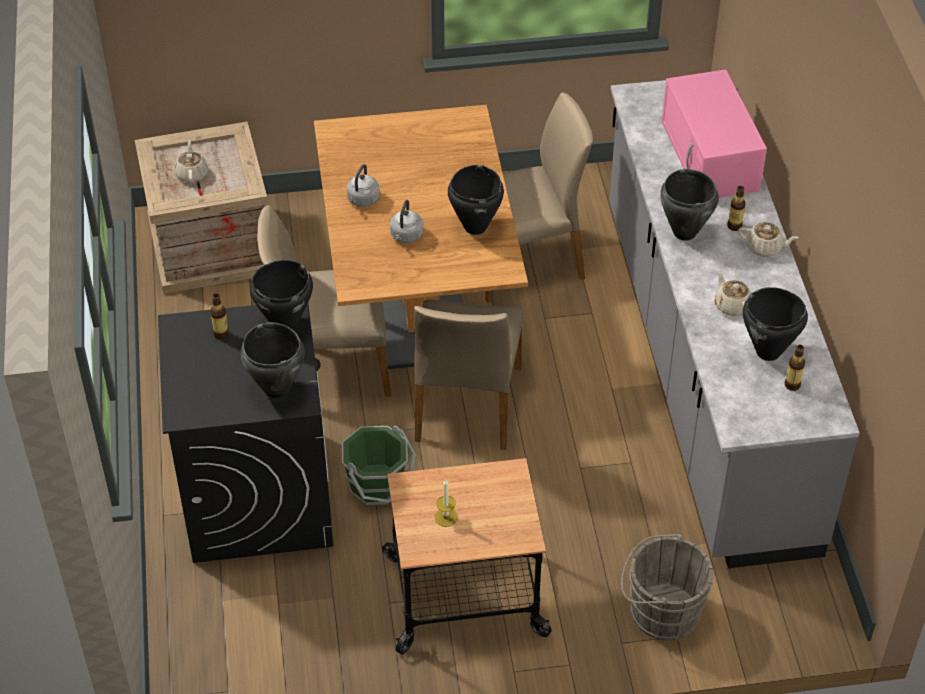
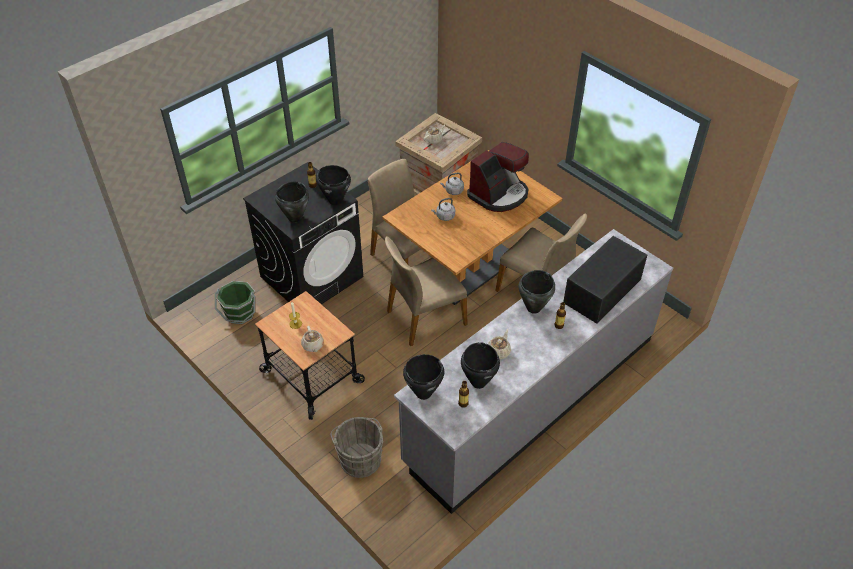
camera: 55 degrees right, 0 degrees up
(377, 484) = (351, 312): green bucket -> green bucket (240, 313)
(417, 159) = (499, 194): none -> coffee machine
(474, 227) = (474, 236): black cooking pot -> black cooking pot (423, 393)
(710, 156) = (602, 291): pink microwave -> black microwave
(765, 247) = (555, 345): beige teapot -> beige teapot (313, 345)

